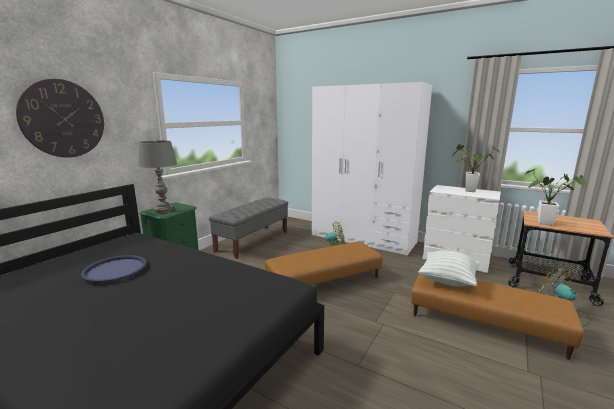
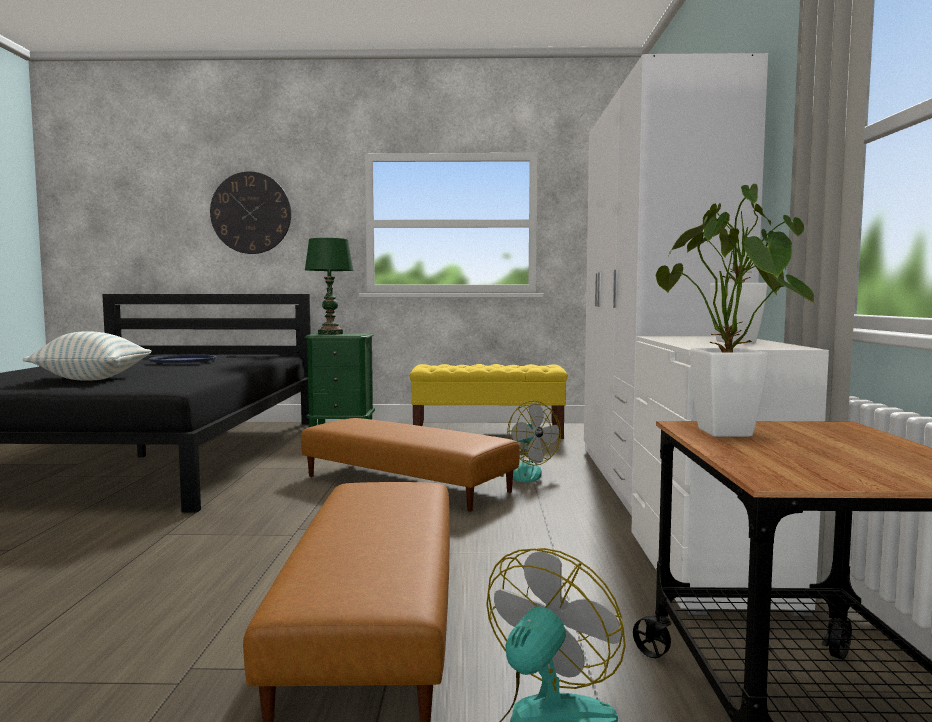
camera: 60 degrees right, 10 degrees down
(163, 210) = (330, 333): grey table lamp -> green table lamp
(253, 241) = (488, 432): grey bench -> yellow bench
(448, 280) = (393, 497): pillow -> pillow (92, 379)

